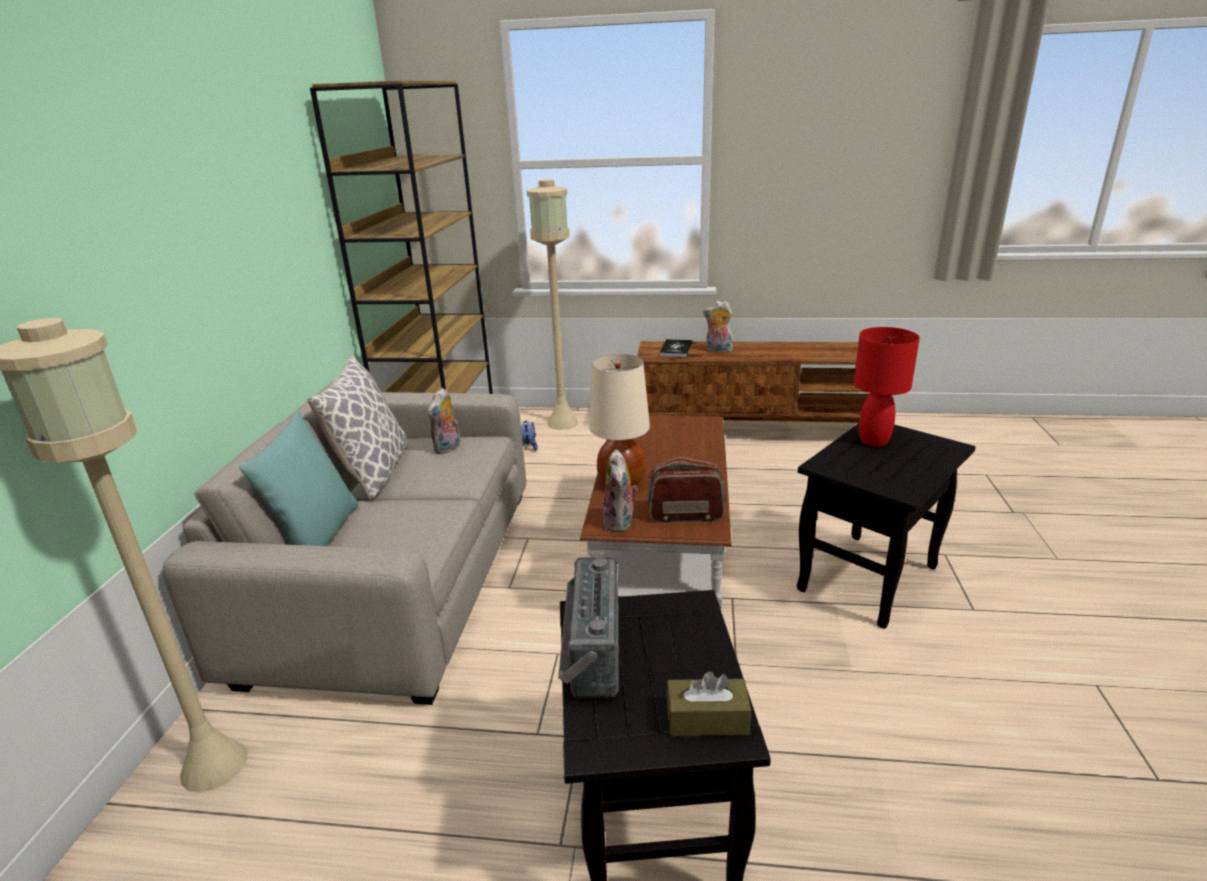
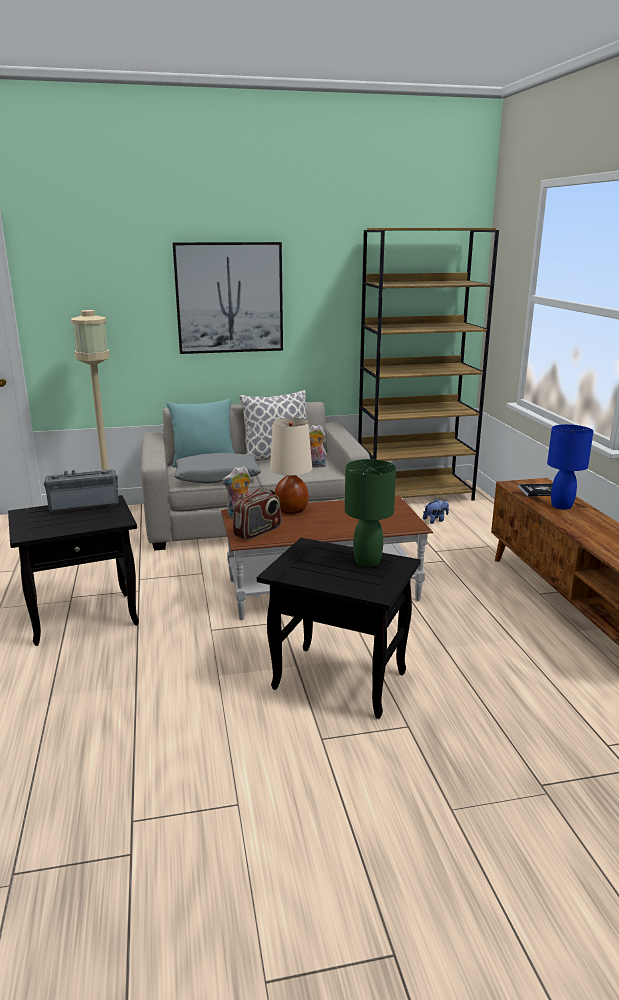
camera: 70 degrees right, 5 degrees down
(194, 232) = (229, 298): none -> picture
(420, 530) = (217, 477): none -> grey pillow
(562, 423) = (490, 524): beige floor lamp -> none
(685, 515) = (258, 532): radio -> radio turned 60 degrees clockwise
(707, 719) = (35, 529): brown tissue box -> none
(718, 350) = (562, 506): plush toy -> blue table lamp
(874, 441) = (367, 562): red table lamp -> green table lamp

